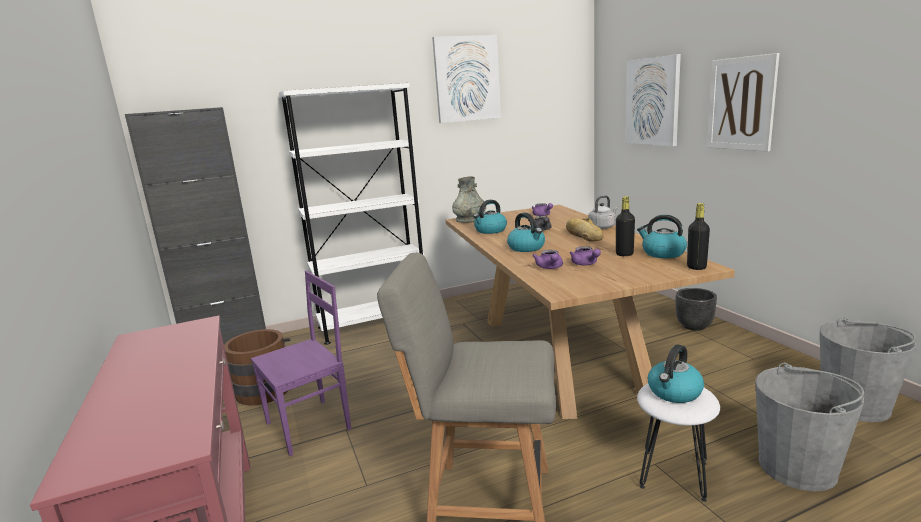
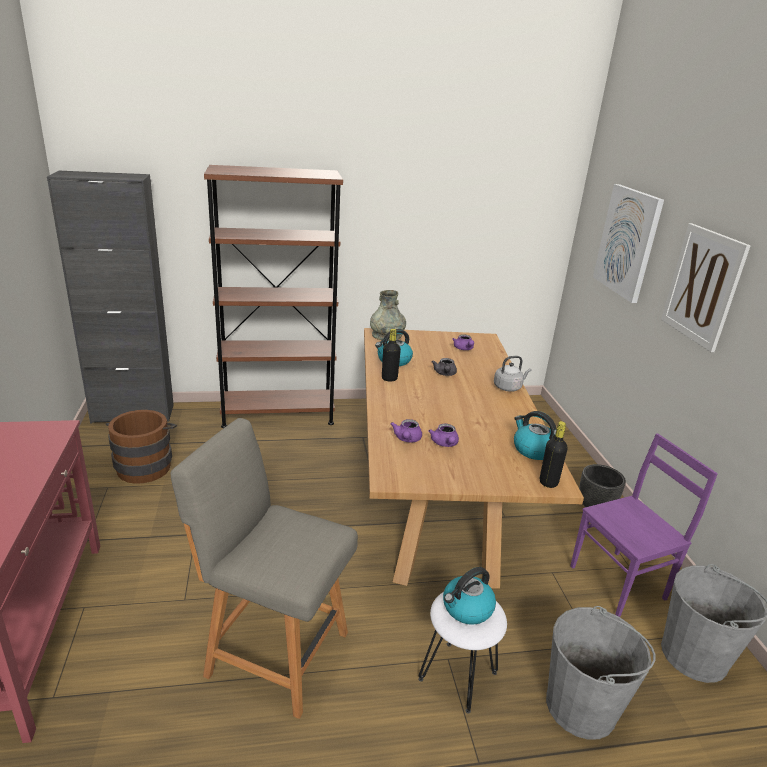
camera: 10 degrees right, 10 degrees up
(310, 426) = (166, 521): purple chair -> purple chair (619, 583)
(374, 324) = (278, 414): white bookcase -> brown bookcase
(467, 79) = (424, 171): picture -> none
(527, 248) = (408, 400): kettle -> none
(583, 236) = (478, 396): bread -> none
(624, 254) = (495, 439): black bottle -> black bottle (389, 378)

